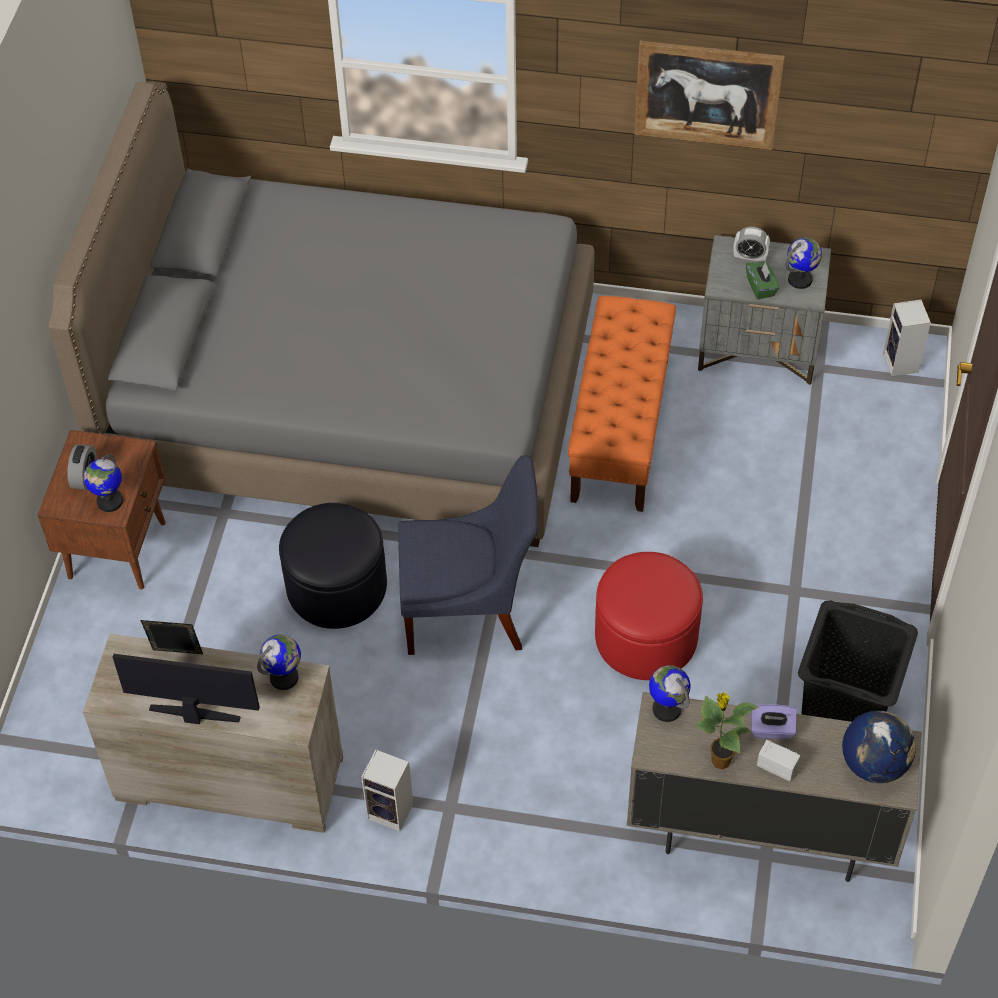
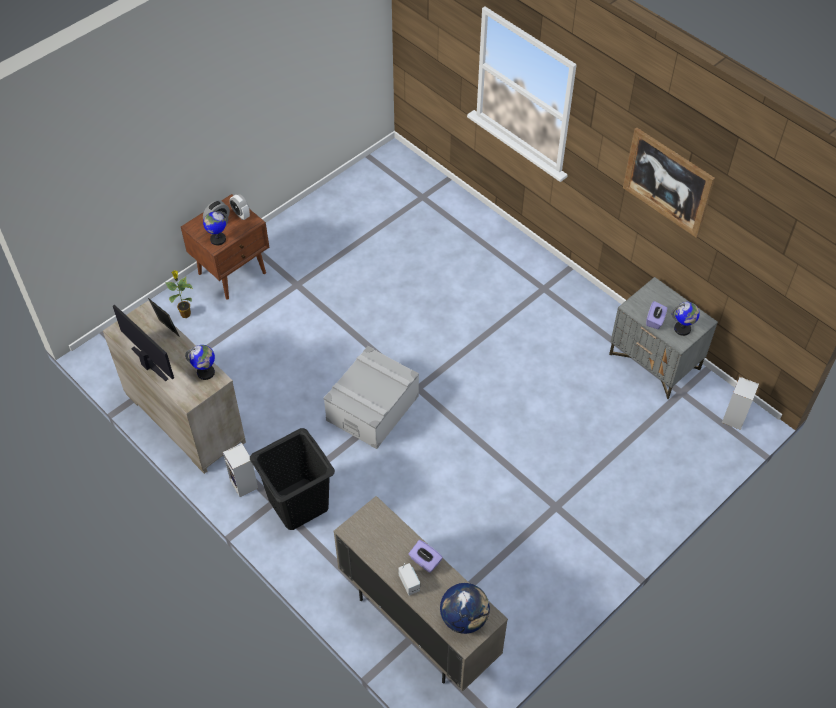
camera: 35 degrees right, 0 degrees up
(336, 587) = (317, 355): black ottoman -> none
(351, 395) = (411, 261): grey bed -> none
(470, 611) = (372, 408): blue chair -> grey storage box
(620, 429) = (536, 360): orange bench -> none
(646, 637) = (451, 480): red ottoman -> none
(666, 709) = (380, 513): globe -> none
(719, 760) = (382, 558): potted plant -> potted plant (185, 313)
(750, 257) = (663, 300): alarm clock -> alarm clock (241, 214)
(761, 287) = (655, 320): green tissue box -> purple tissue box
(842, 715) = (521, 591): black laundry basket -> black laundry basket (298, 503)

